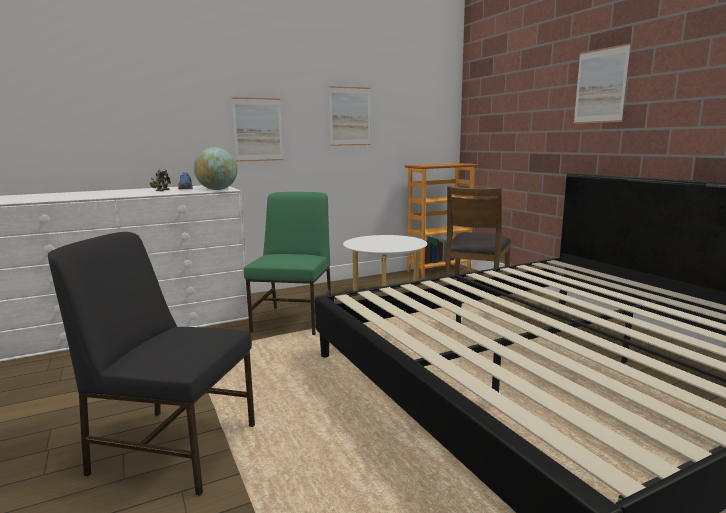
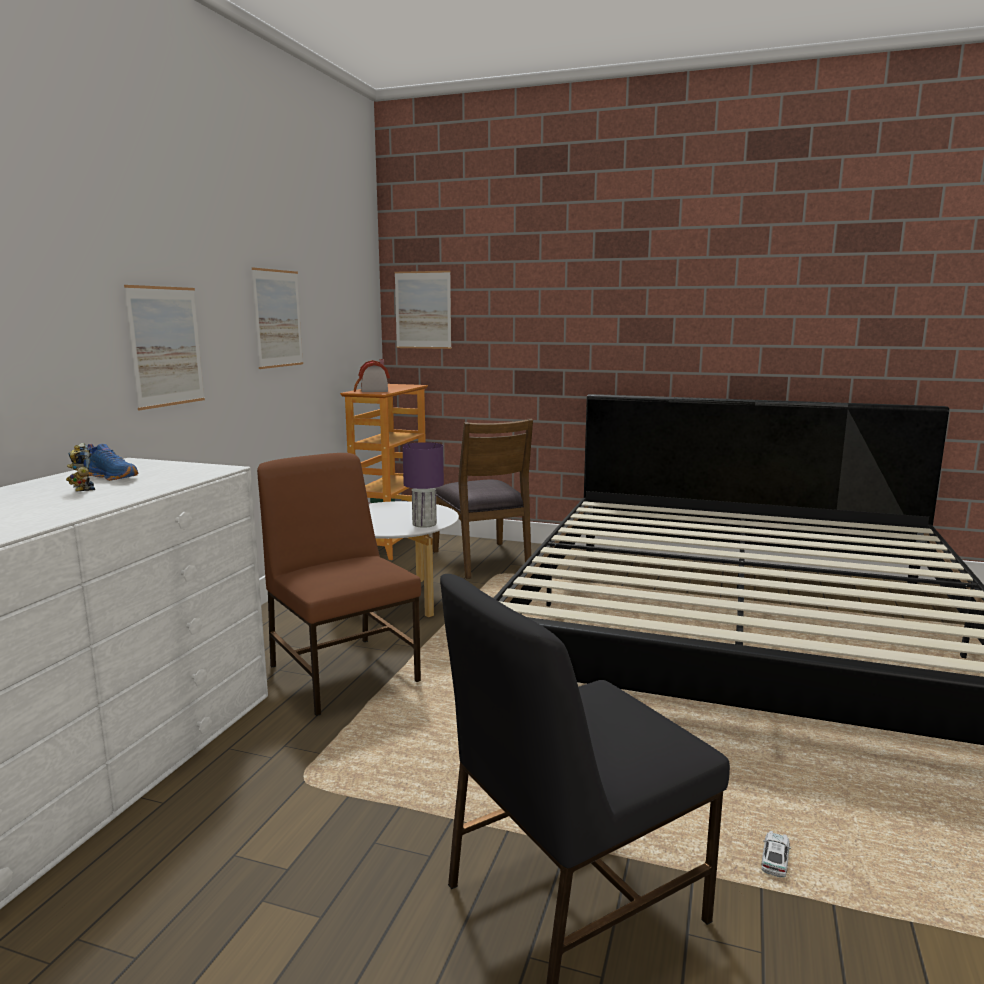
camera: 45 degrees left, 0 degrees up
(217, 189) = (200, 471): globe -> none
(289, 496) = (775, 858): none -> toy car
(294, 320) = (343, 672): green chair -> brown chair
(389, 248) = (424, 524): none -> purple table lamp
(426, 165) = (372, 390): none -> toy house
(600, 86) = (615, 293): picture -> picture (423, 310)

